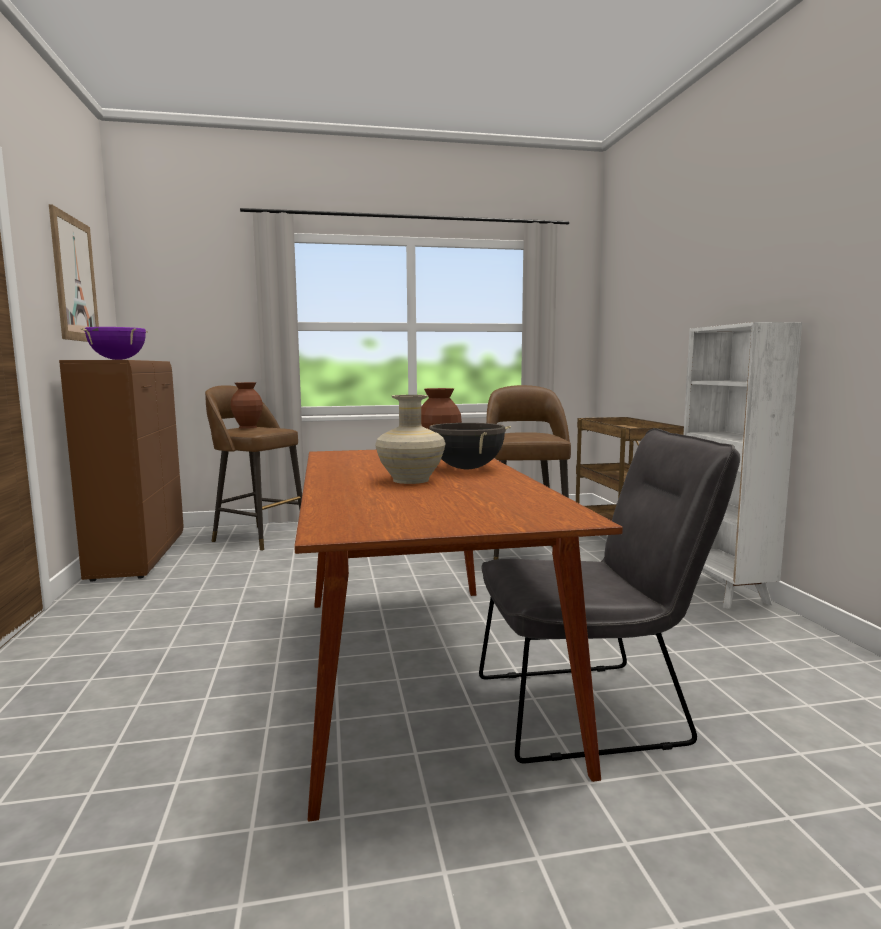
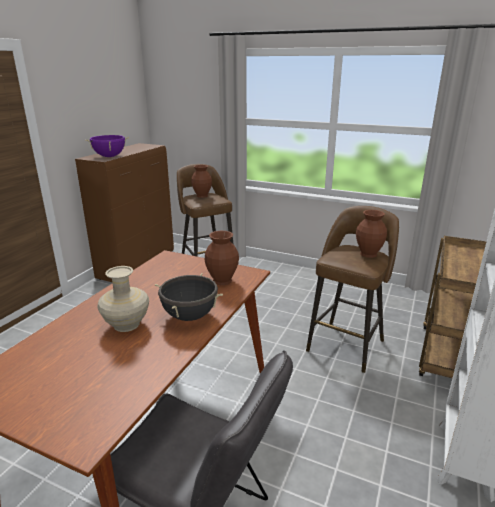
camera: 35 degrees right, 15 degrees up
(75, 279) = (98, 100): picture -> none
(537, 432) = (368, 254): none -> brown vase

